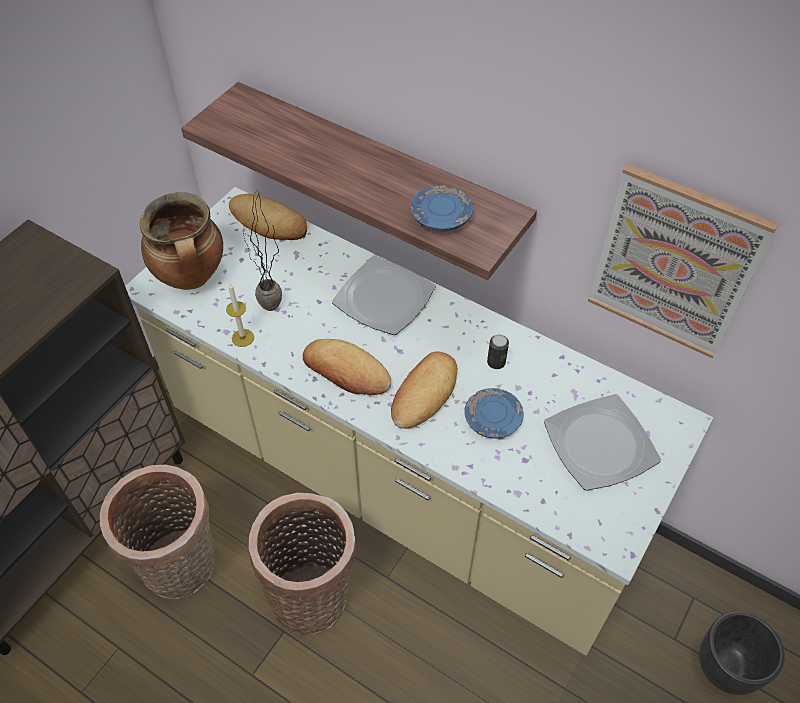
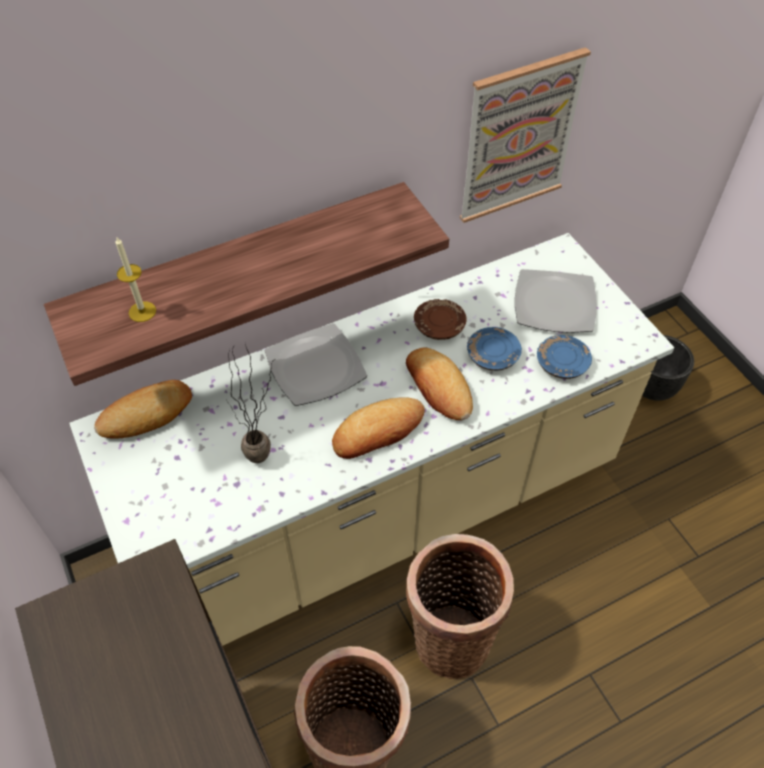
camera: 60 degrees left, 0 degrees up
(192, 277) = (166, 510): cooking pot -> none
(243, 338) = (279, 497): candle -> candle (142, 311)
(440, 217) = (366, 239): blue plate -> blue plate (561, 363)
(496, 362) = (439, 326): can -> brown plate

